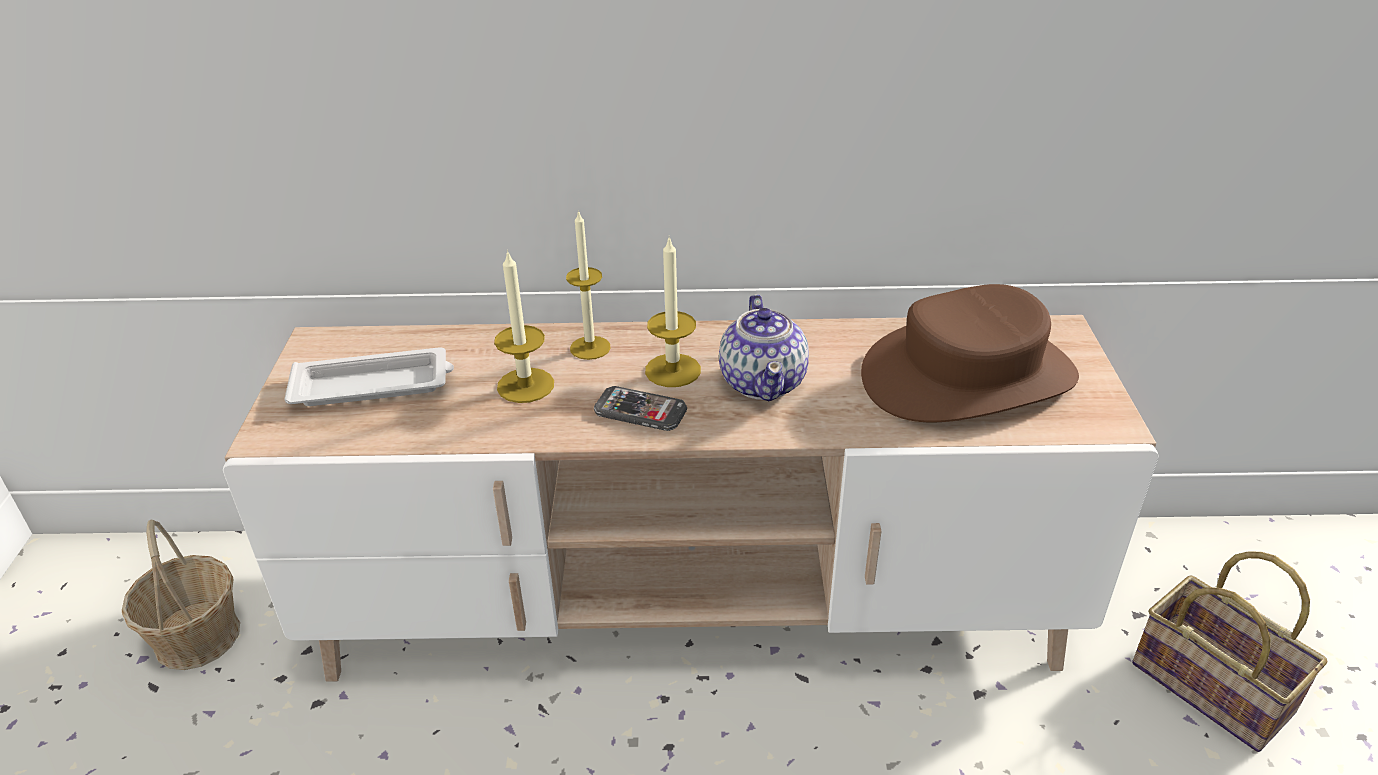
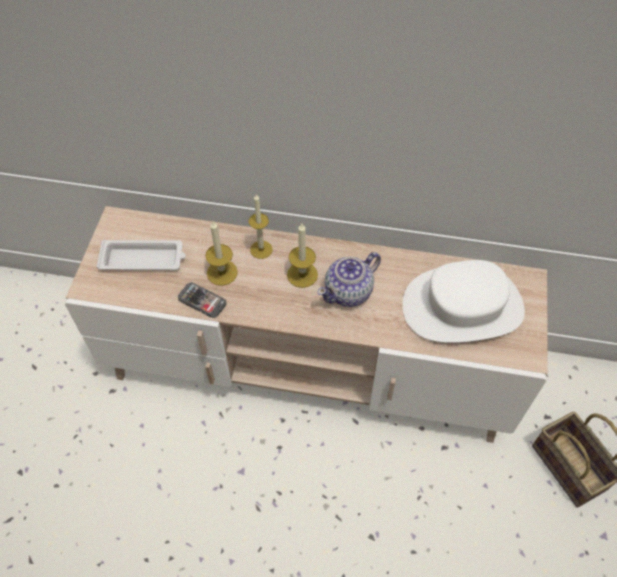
camera: 10 degrees right, 20 degrees up
(198, 636) = (56, 341): basket -> none
(640, 411) = (278, 302): phone -> phone (202, 301)
(763, 382) = (349, 292): teapot -> teapot turned 45 degrees clockwise
(968, 376) = (462, 307): brown hat -> white hat

